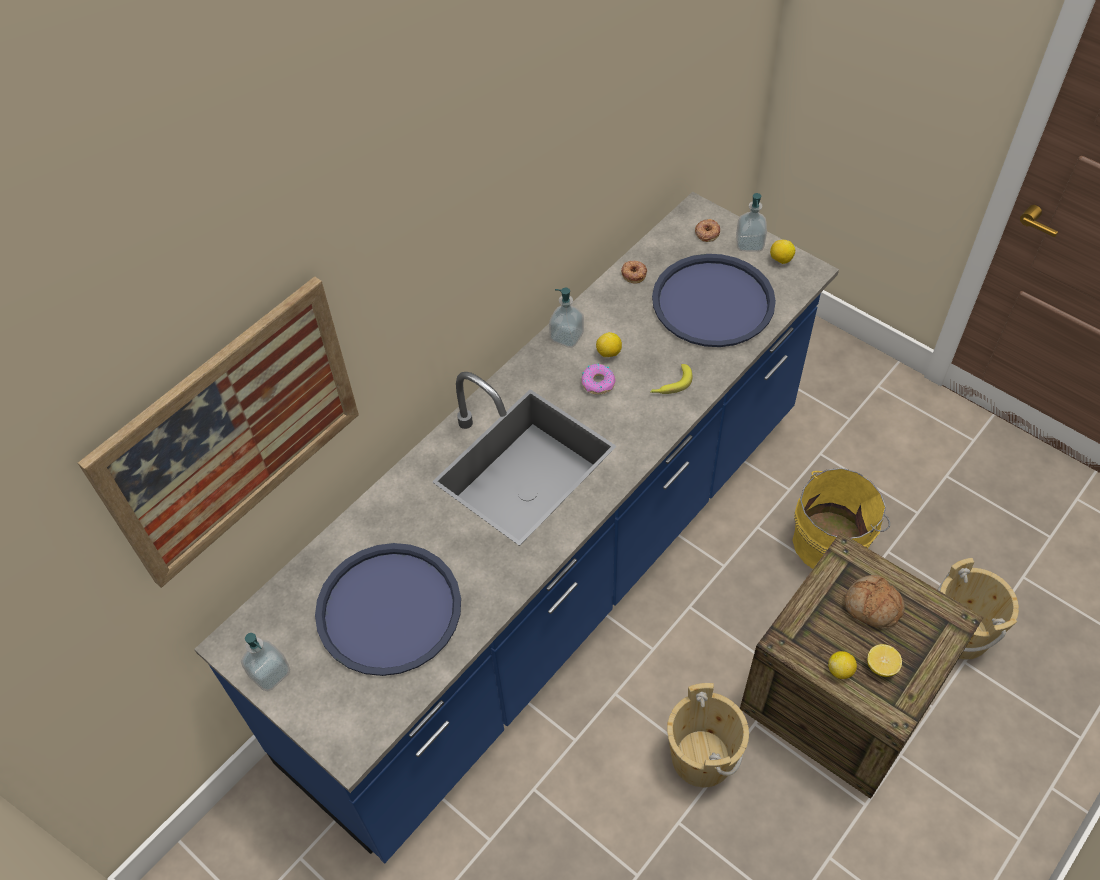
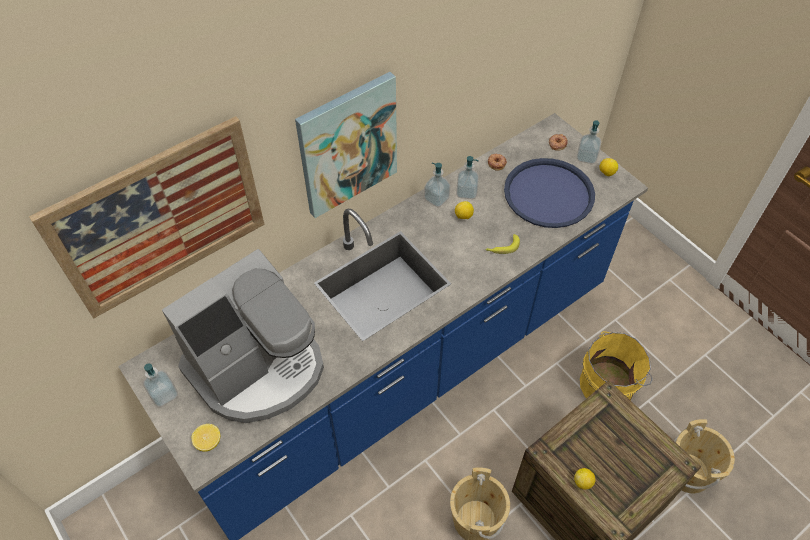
camera: 10 degrees right, 0 degrees up
(388, 609) = (258, 367): blue tray -> coffee machine
(449, 287) = (347, 145): none -> picture
(598, 382) = (450, 236): donut -> none
(604, 320) = (466, 192): none -> soap dispenser
(872, 607) = (618, 440): bread -> none
(881, 666) = (614, 486): lemon -> lemon (208, 442)

